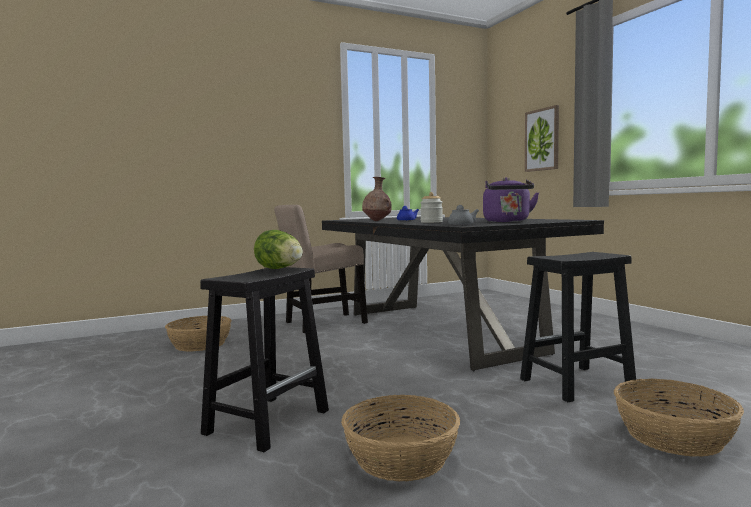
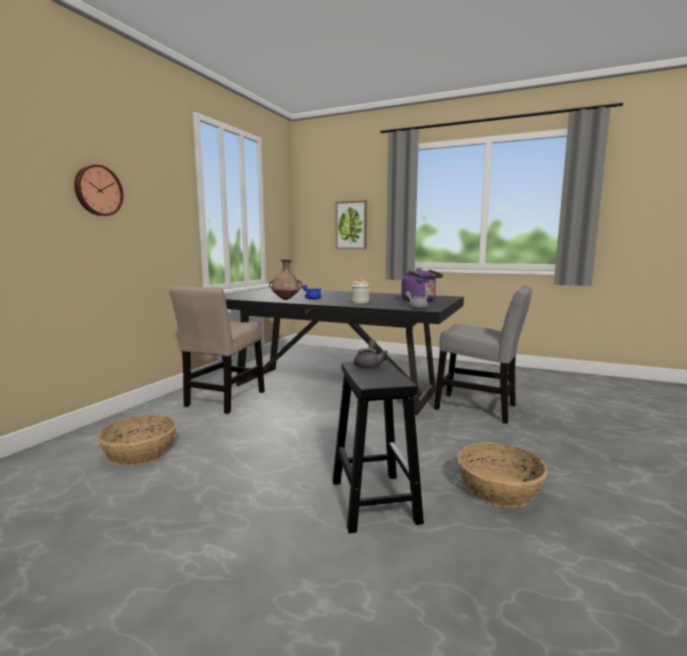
camera: 40 degrees left, 5 degrees up
(231, 125) = (97, 190): none -> wall clock
(281, 269) = (369, 365): lettuce -> grey teapot
(575, 383) = (480, 408): black stool -> grey chair
(673, 436) = (566, 427): basket -> none

